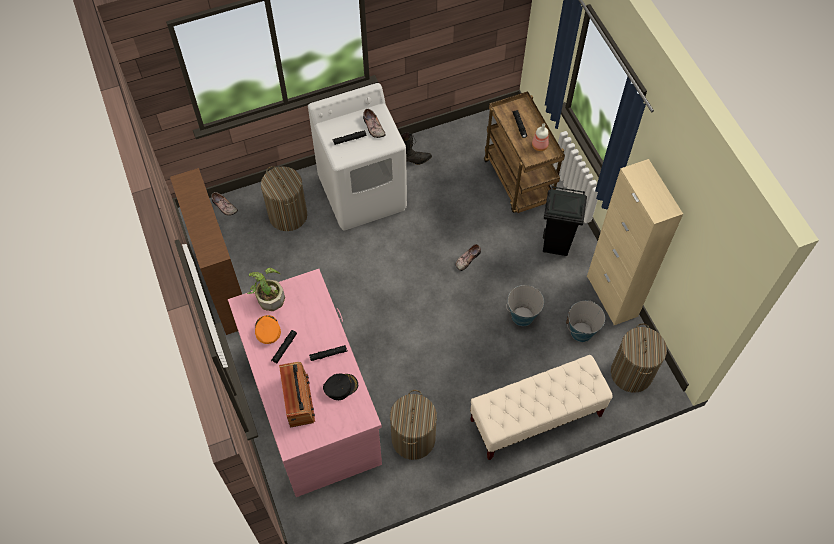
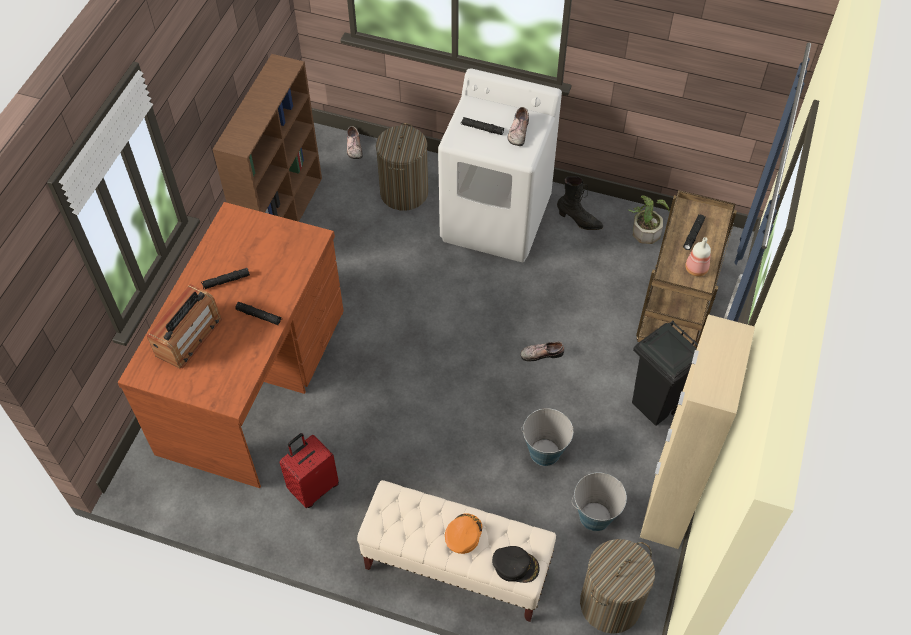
camera: 40 degrees right, 5 degrees down
(267, 330) = (228, 254): orange cap -> orange cap (463, 534)
(269, 296) = (261, 224): potted plant -> potted plant (645, 229)
(312, 404) = (254, 381): pink desk -> brown desk
(340, 387) = (238, 354): black cap -> black cap (515, 565)
(413, 438) = (313, 487): laundry basket -> red suitcase

